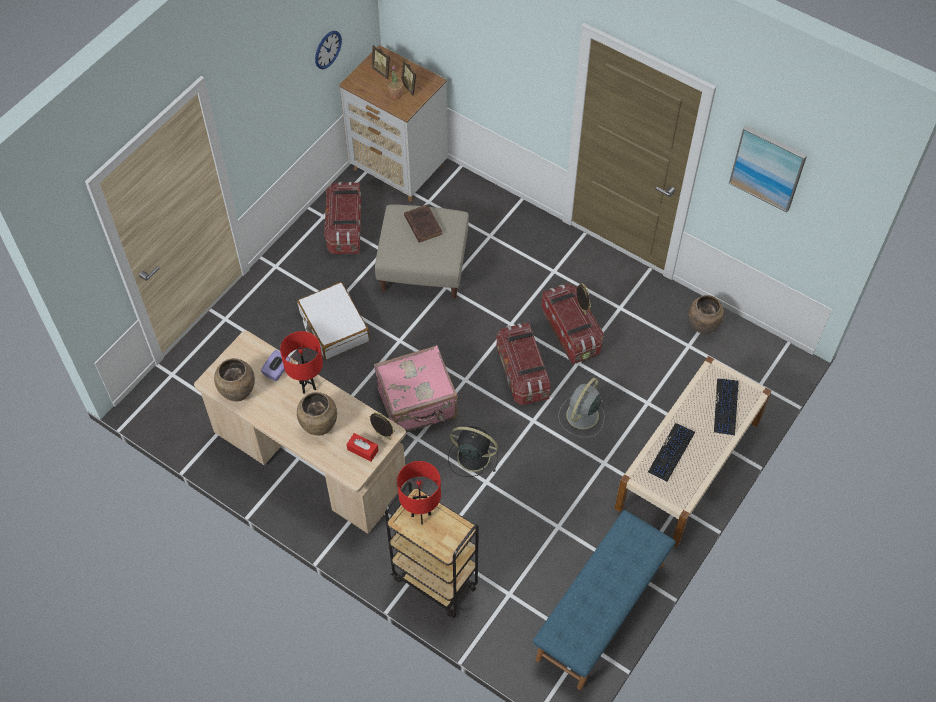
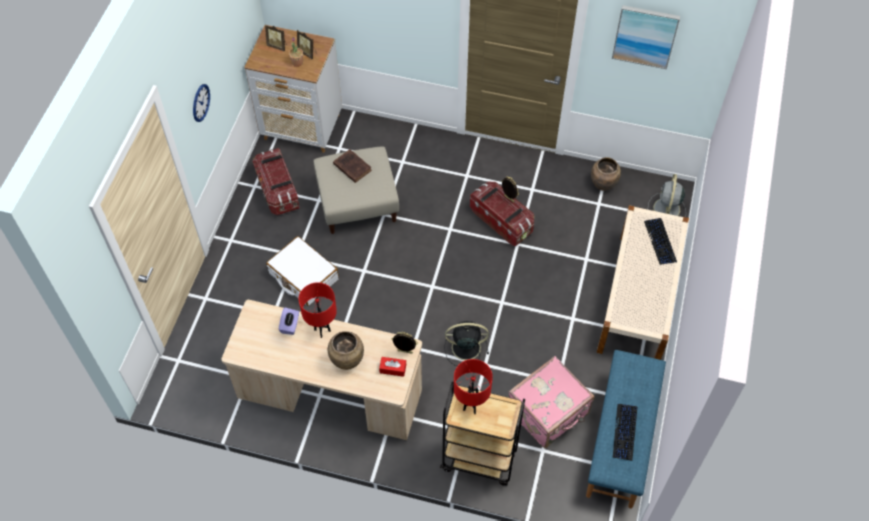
camera: 20 degrees left, 0 degrees up
(238, 393) = (264, 355): brown vase -> none
(327, 49) = (232, 38): wall clock -> wall clock (200, 102)
(418, 404) = (402, 319): pink suitcase -> pink suitcase (549, 413)
(522, 373) = (476, 266): storage box -> none
(581, 416) = (539, 286): grey fan -> grey fan (666, 210)
(671, 453) = (634, 291): keyboard -> keyboard (625, 432)

